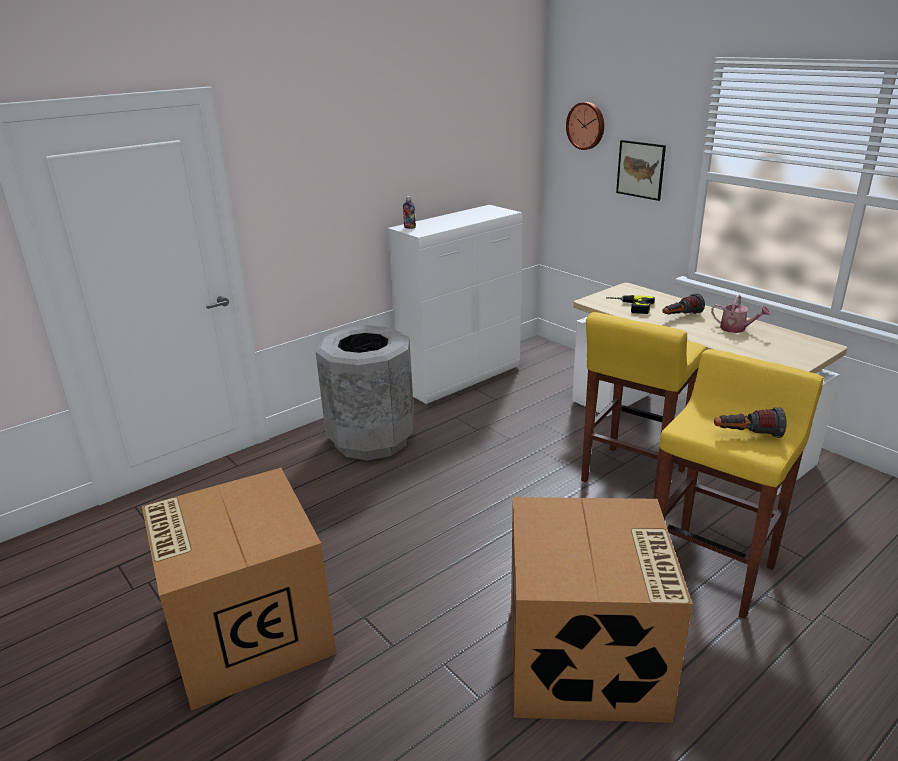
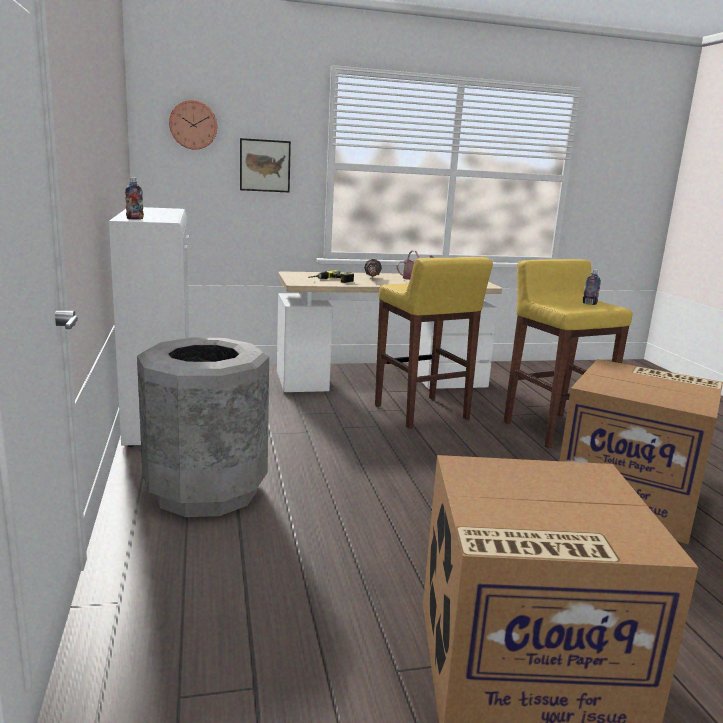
camera: 65 degrees left, 10 degrees down
(746, 435) = (589, 303): flashlight -> bottle

